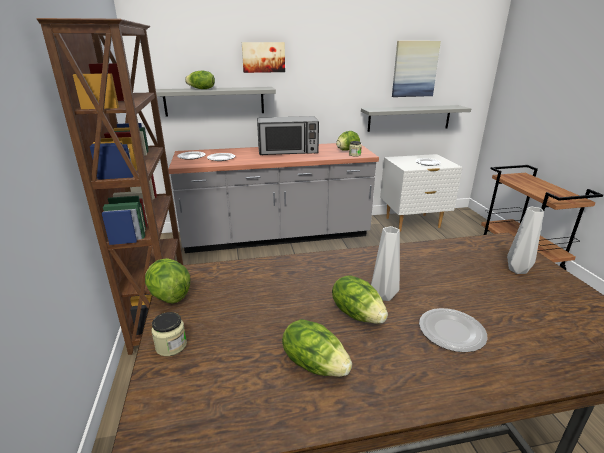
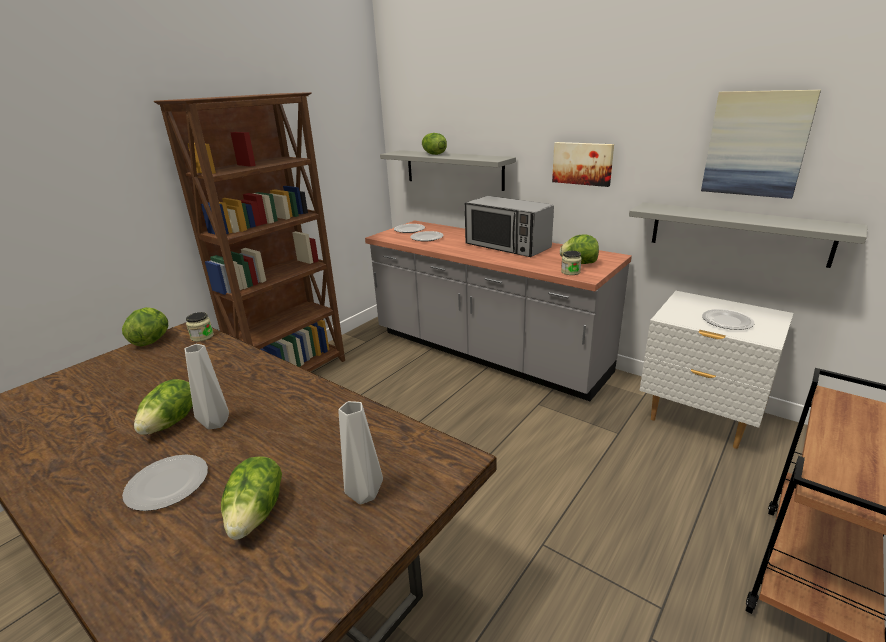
camera: 50 degrees right, 0 degrees up
(171, 346) = (86, 370): jar -> jar (202, 336)
(263, 57) = (507, 117): picture -> picture (582, 163)
(315, 363) = (82, 431): lettuce -> lettuce (257, 513)

